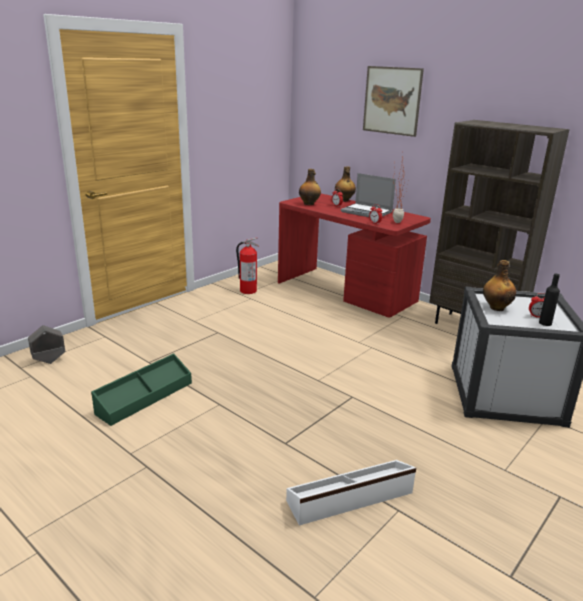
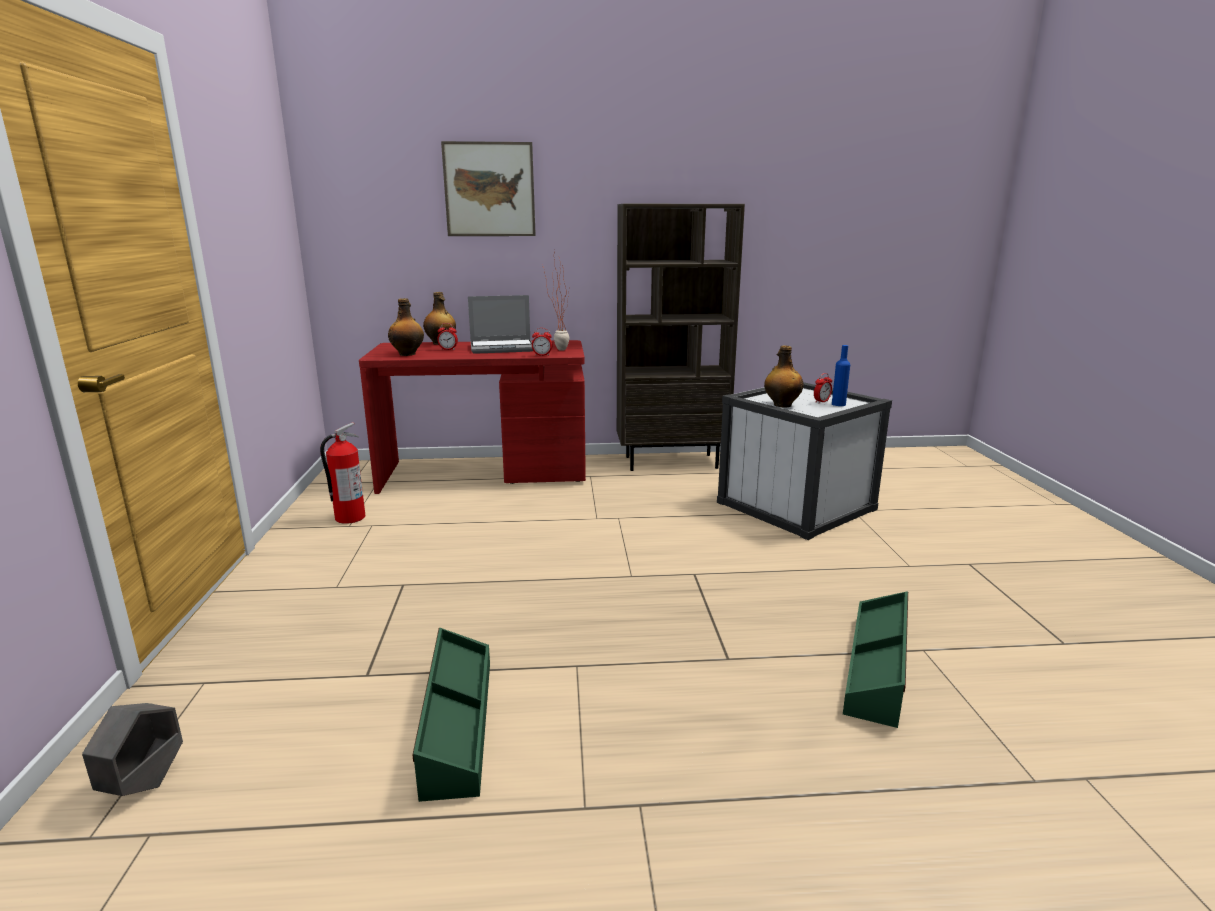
camera: 45 degrees left, 5 degrees down
(350, 498) = (877, 667): white storage box -> green storage box
(545, 323) = (838, 404): black bottle -> blue bottle

